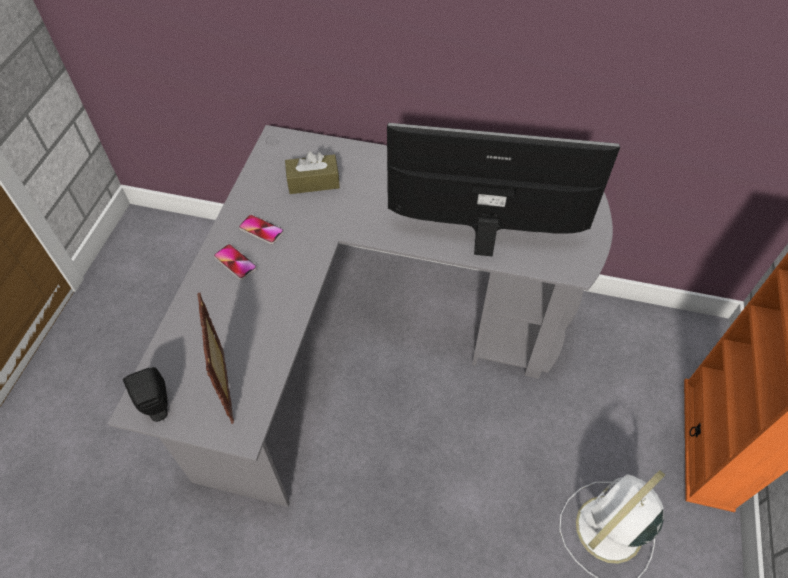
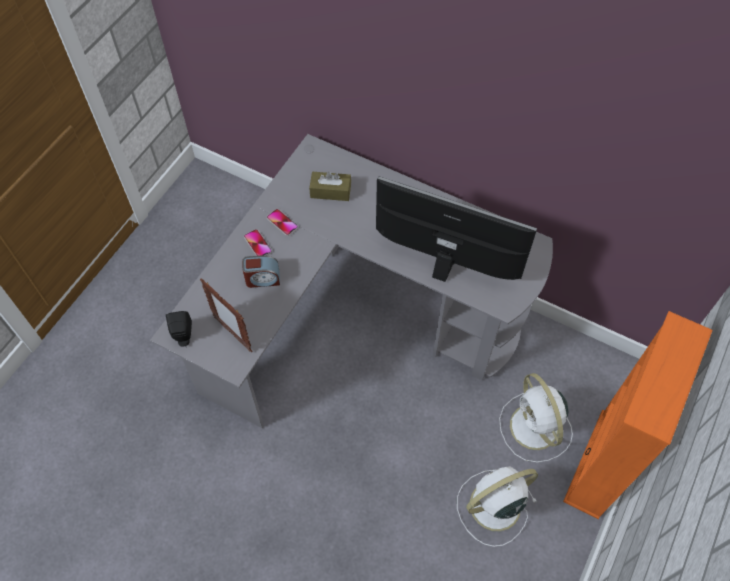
camera: 15 degrees right, 5 degrees up
(228, 386) = (232, 333): picture frame -> picture frame turned 45 degrees counterclockwise
(253, 304) = (262, 279): none -> alarm clock
(619, 420) = (535, 429): none -> white fan

